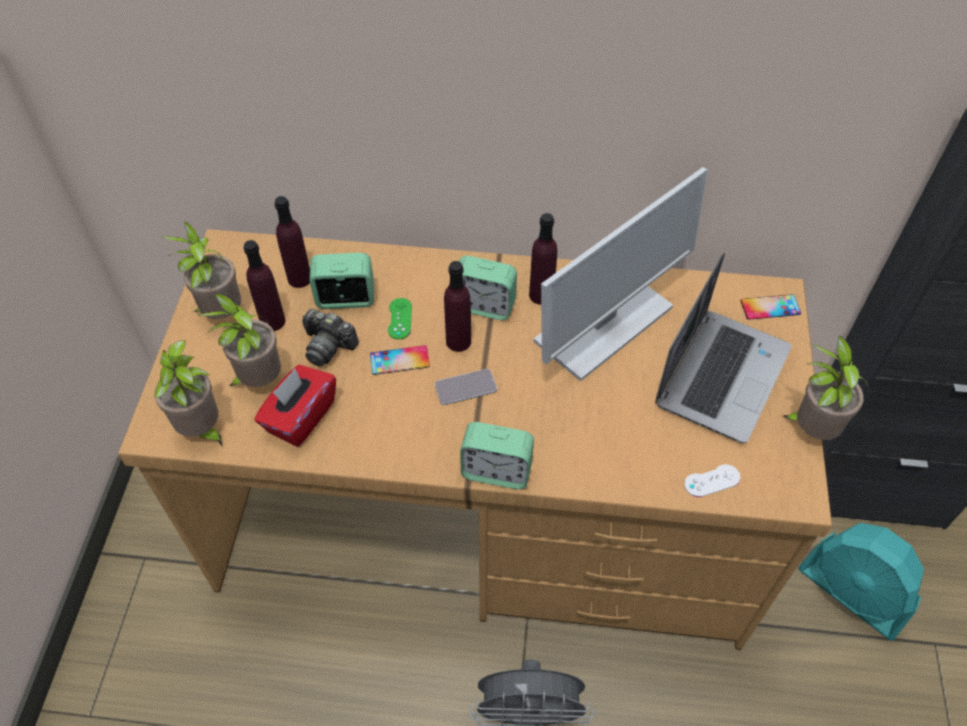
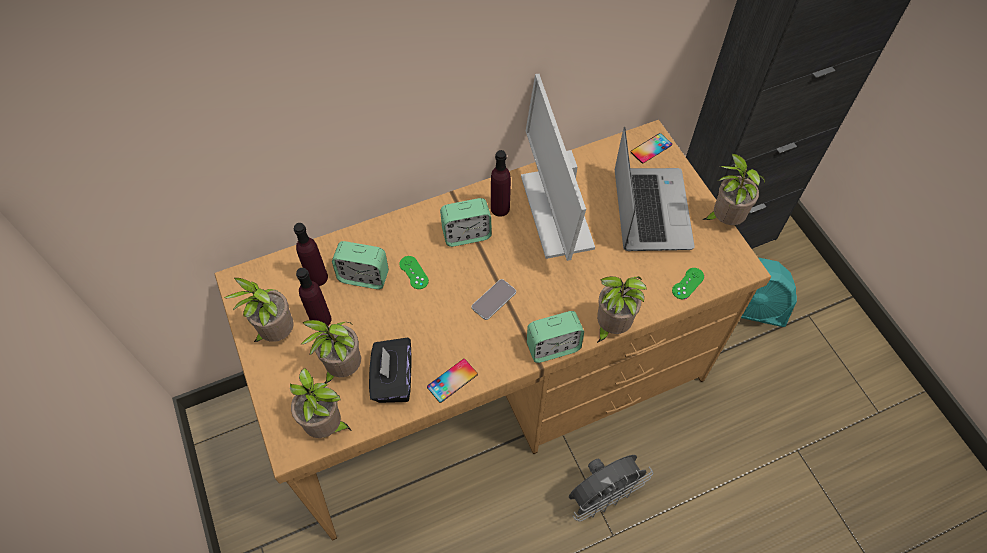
camera: 30 degrees left, 5 degrees up
(300, 417) = (393, 380): red tissue box -> black tissue box
(328, 346) = (376, 318): camera -> none
(345, 299) = (364, 277): alarm clock -> alarm clock turned 135 degrees counterclockwise
(399, 360) = (435, 303): phone -> phone (452, 380)
(458, 341) = (466, 269): purple bottle -> none
(580, 483) = (610, 327): none -> potted plant
(603, 326) = (555, 211): monitor -> monitor turned 150 degrees clockwise
(712, 481) = (688, 283): white game controller -> green game controller

